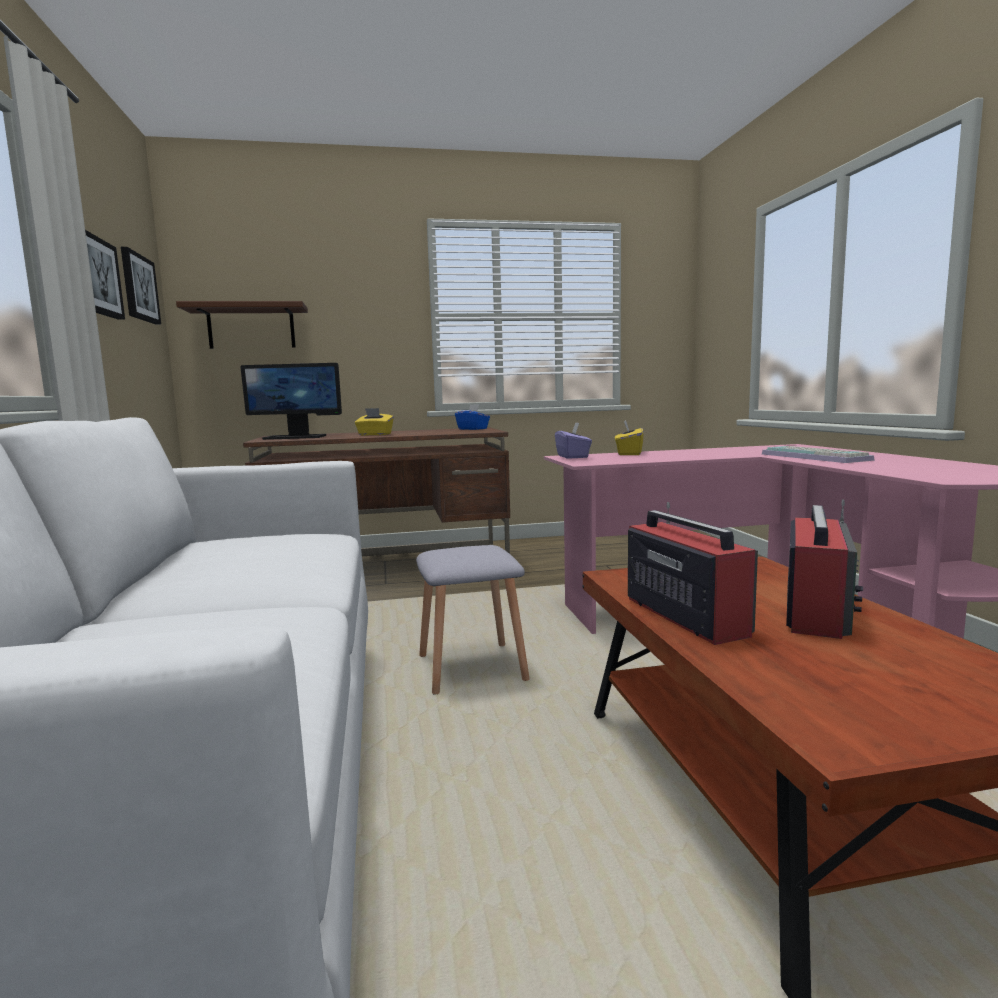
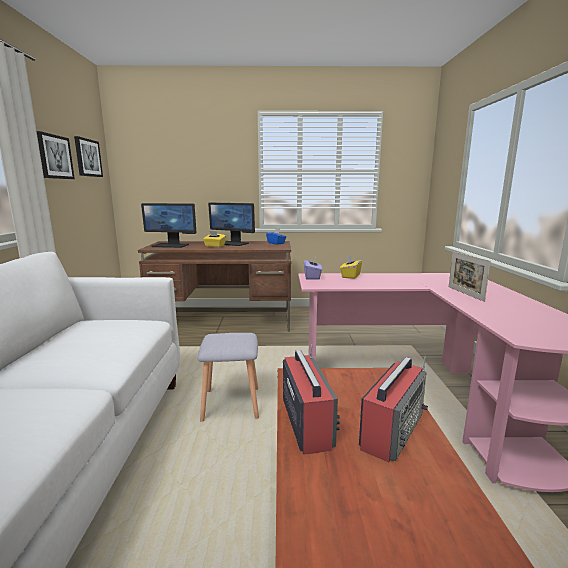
camera: 10 degrees right, 5 degrees up
(251, 328) = (154, 177): brown shelf -> none
(399, 432) = (232, 243): none -> monitor
(816, 457) = (465, 293): keyboard -> picture frame

